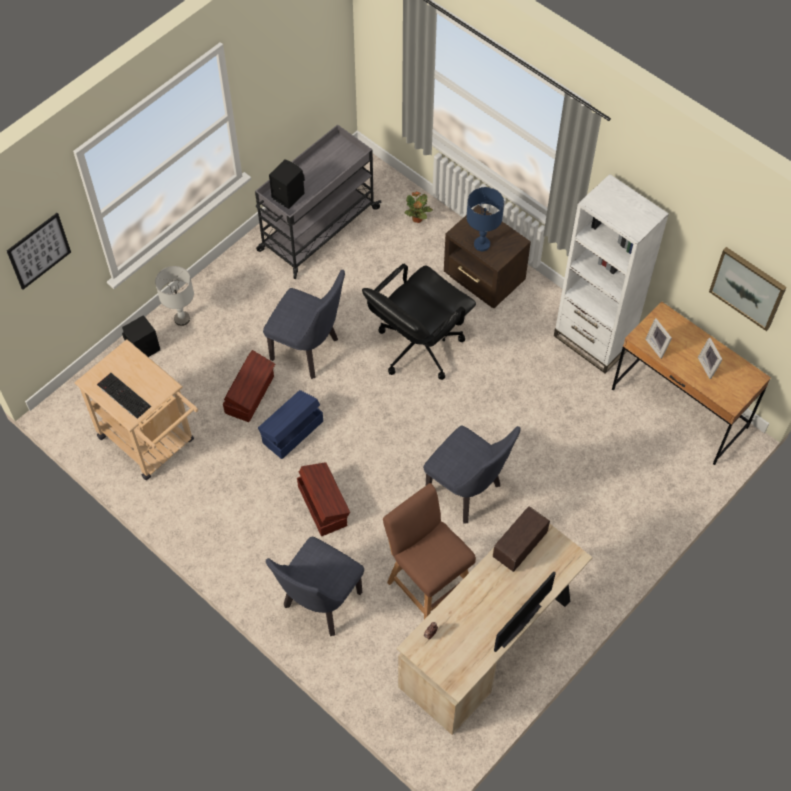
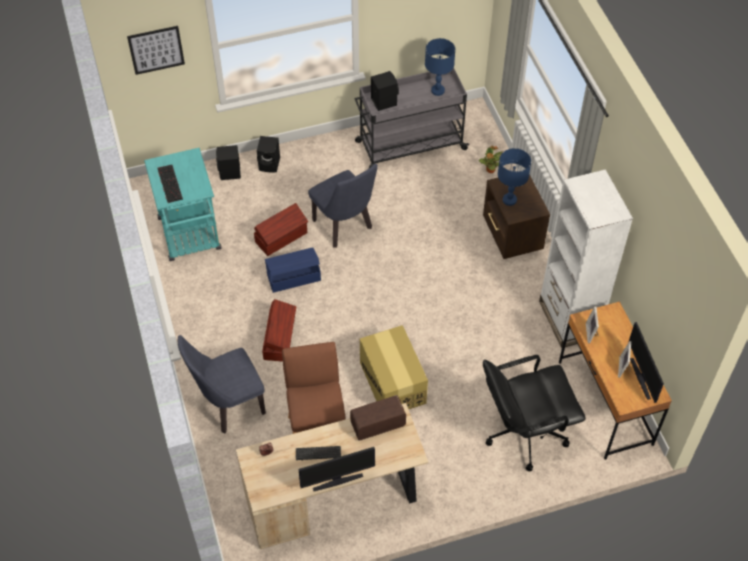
camera: 30 degrees right, 5 degrees down
(152, 443) = (191, 238): beige cart -> turquoise cart
(182, 319) = (270, 164): grey table lamp -> black speaker
(336, 158) = (438, 91): none -> blue table lamp
(418, 346) = (427, 261): black office chair -> black office chair (524, 432)
(468, 493) = (392, 383): blue chair -> cardboard box
(482, 606) = (318, 453): none -> keyboard
(730, 369) = (641, 378): none -> monitor
(748, 287) = (671, 308): picture -> none

